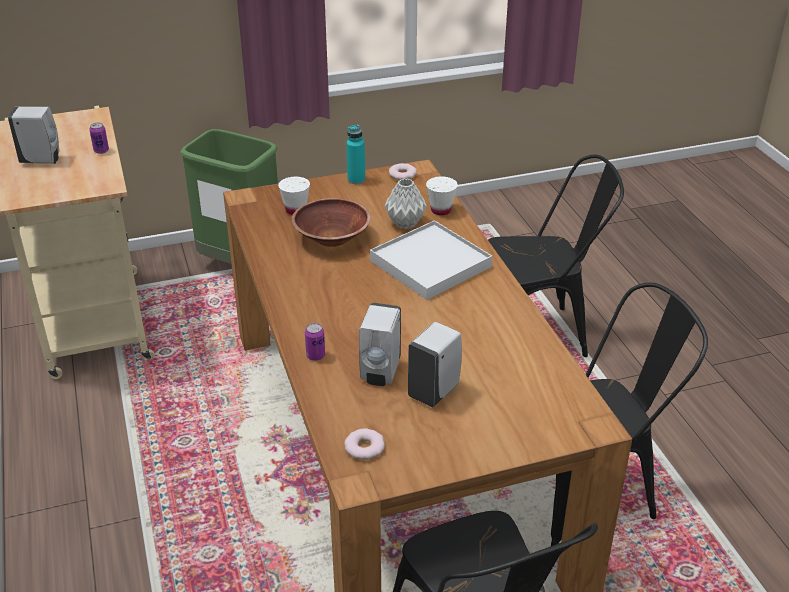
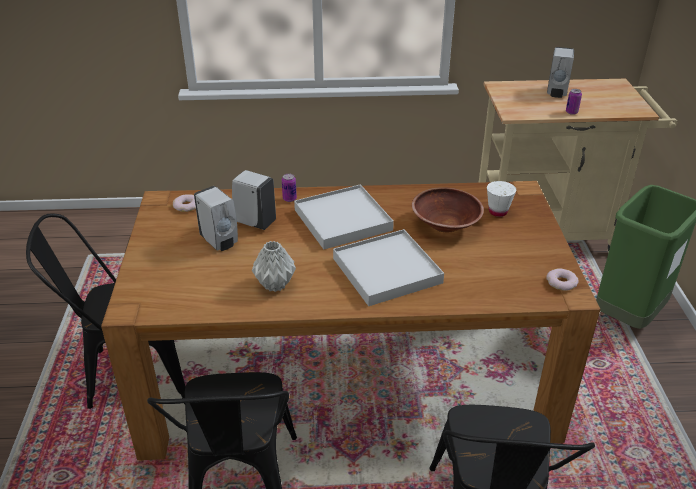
camera: 105 degrees right, 0 degrees up
(349, 305) = (343, 220): none -> white tray
(356, 180) = (553, 252): turquoise bottle -> none
(406, 223) = (461, 269): grey vase -> grey vase (275, 285)
(441, 210) = (482, 295): white cup -> none

